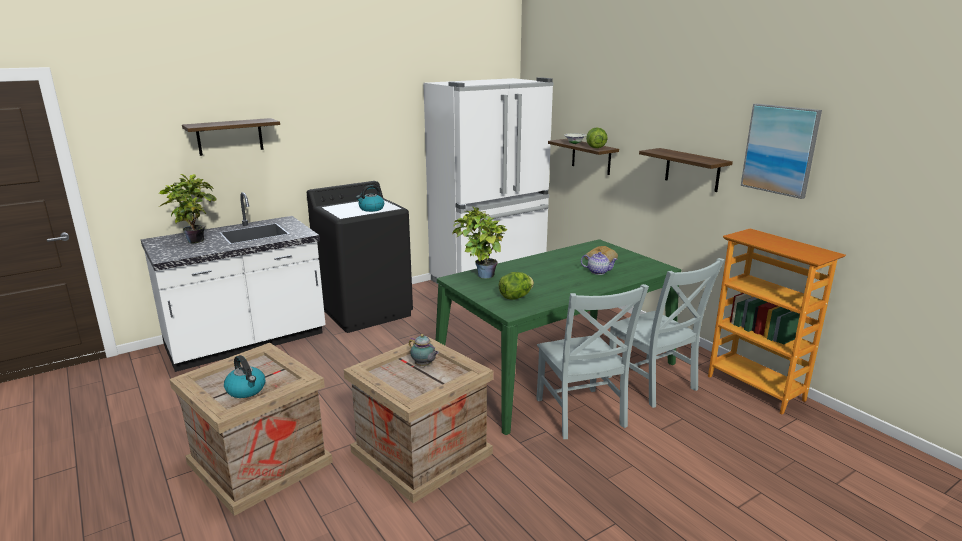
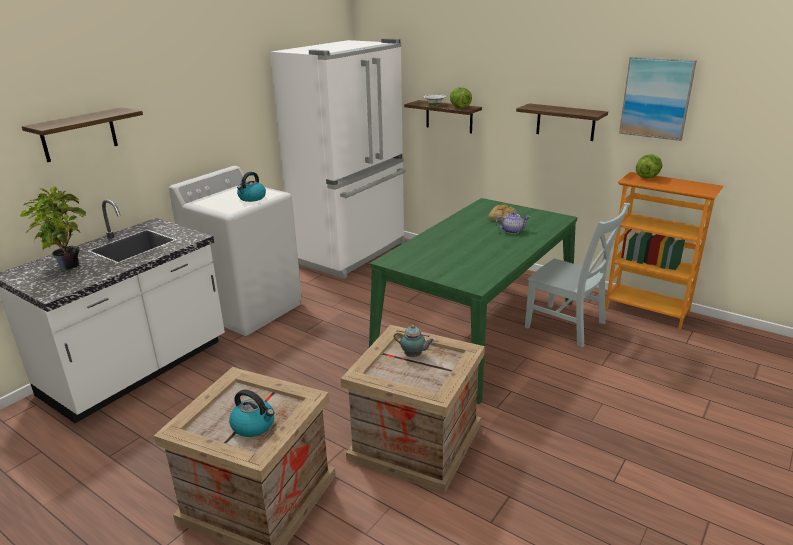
camera: 20 degrees left, 5 degrees up
(365, 311) = (248, 308): black washing machine -> white washing machine
(481, 276) = (411, 253): potted plant -> none
(515, 297) = (464, 269): lettuce -> lettuce (647, 177)
(581, 415) = (529, 368): grey chair -> none

